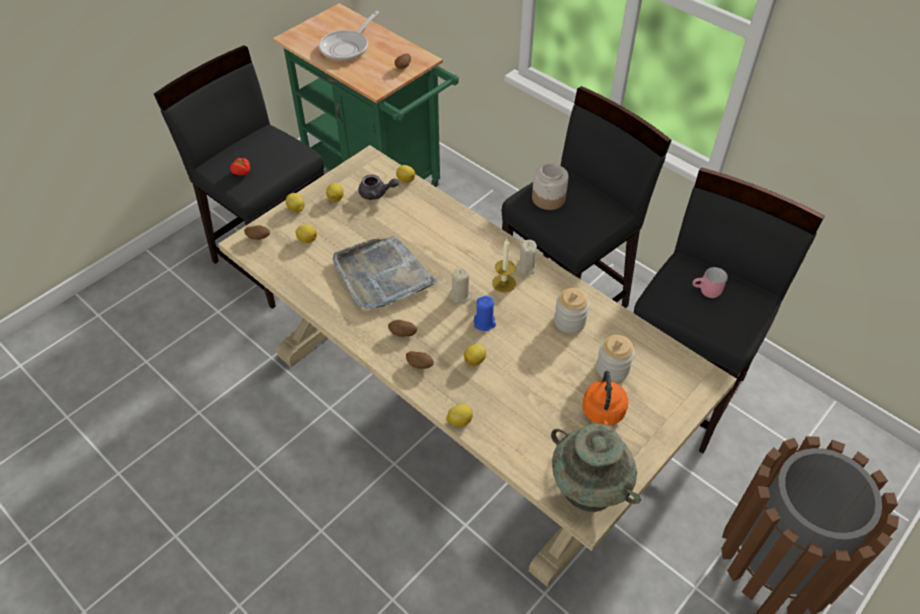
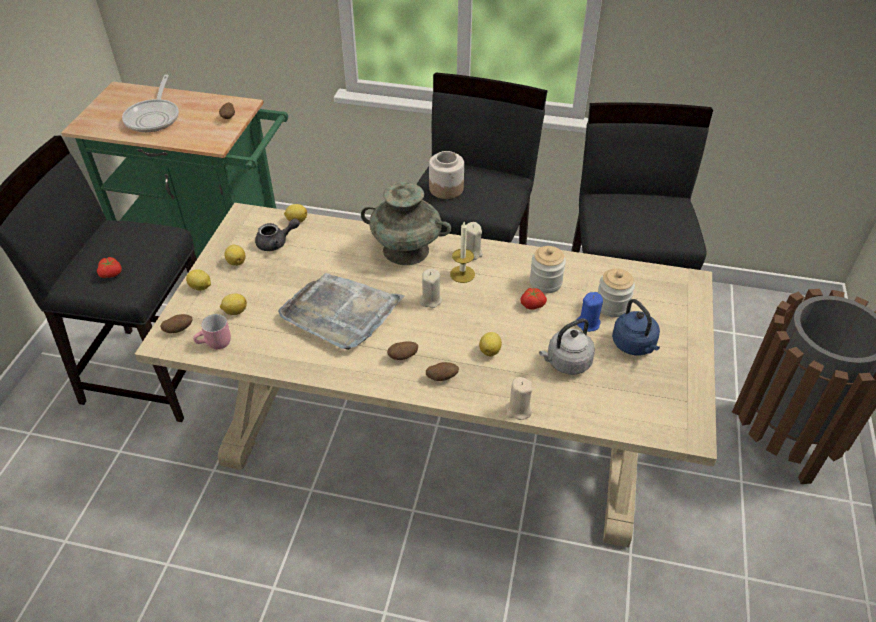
camera: 30 degrees left, 5 degrees down
(459, 421) = (518, 410): lemon -> beige candle
(484, 323) = (472, 315): blue candle -> blue candle (588, 323)
(530, 400) = (566, 363): none -> grey kettle
(542, 335) = (532, 304): none -> tomato
(589, 487) = (674, 411): turquoise vase -> turquoise vase (406, 250)
(603, 413) = (634, 345): orange kettle -> blue kettle
(707, 292) = (636, 214): pink mug -> pink mug (215, 344)

